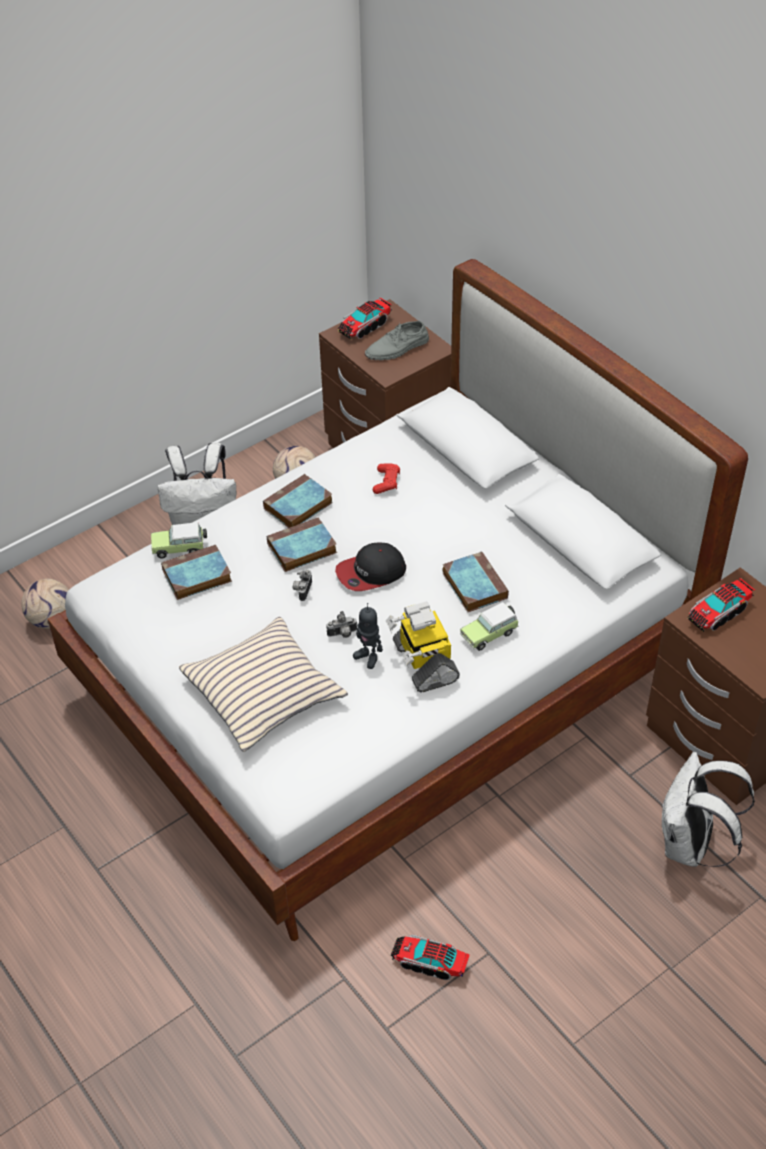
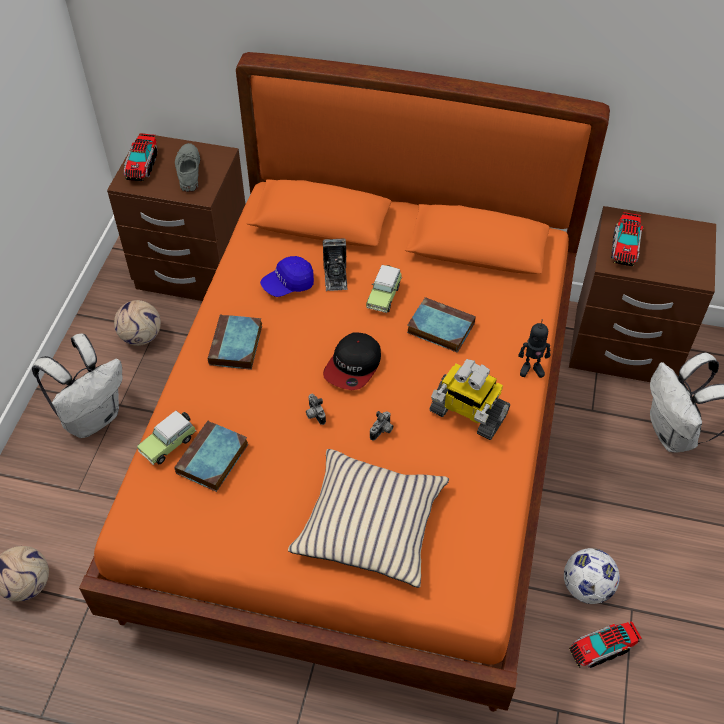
camera: 40 degrees left, 5 degrees up
(301, 549) = (277, 380): book -> none
(368, 657) = (422, 437): toy robot -> toy robot (531, 369)
(386, 482) = (288, 284): red game controller -> blue cap
(386, 681) = (363, 452): white bed -> orange bed
(397, 348) = (188, 170): grey shoe -> grey shoe turned 150 degrees clockwise
(432, 496) = (335, 275): none -> camera
(466, 909) = (586, 588): none -> football
(490, 634) = (490, 359): toy car -> toy car (384, 295)

